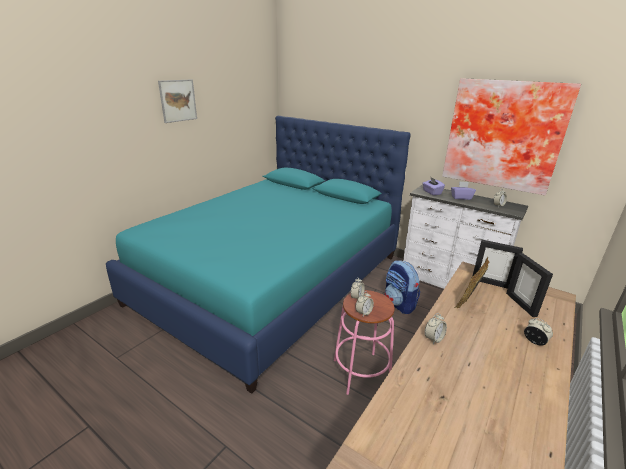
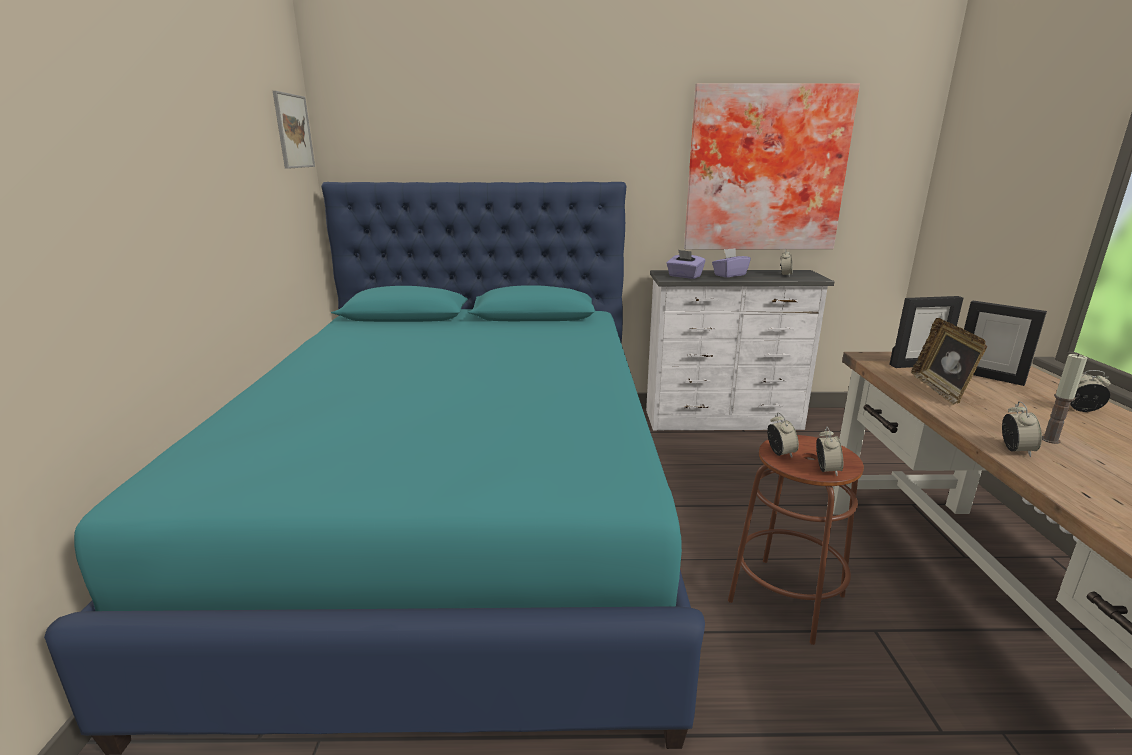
camera: 35 degrees left, 5 degrees down
(178, 100) = (148, 121): picture -> picture (293, 131)
(361, 372) = (786, 598): pink stool -> brown stool
(399, 304) = (704, 473): backpack -> none
(467, 344) = (1050, 440): none -> candle

